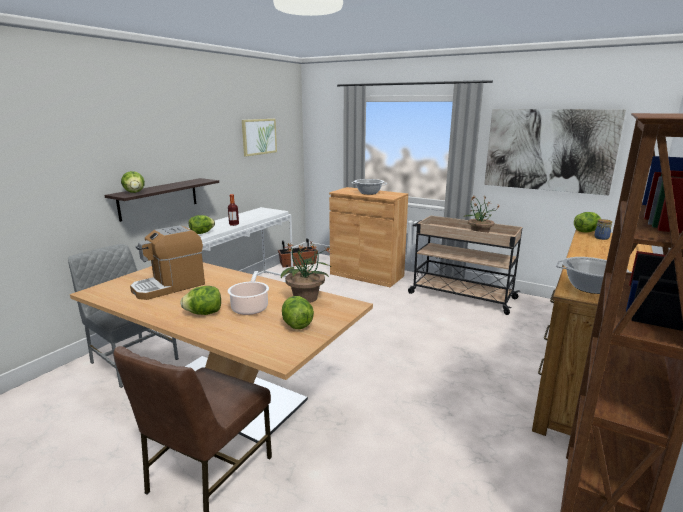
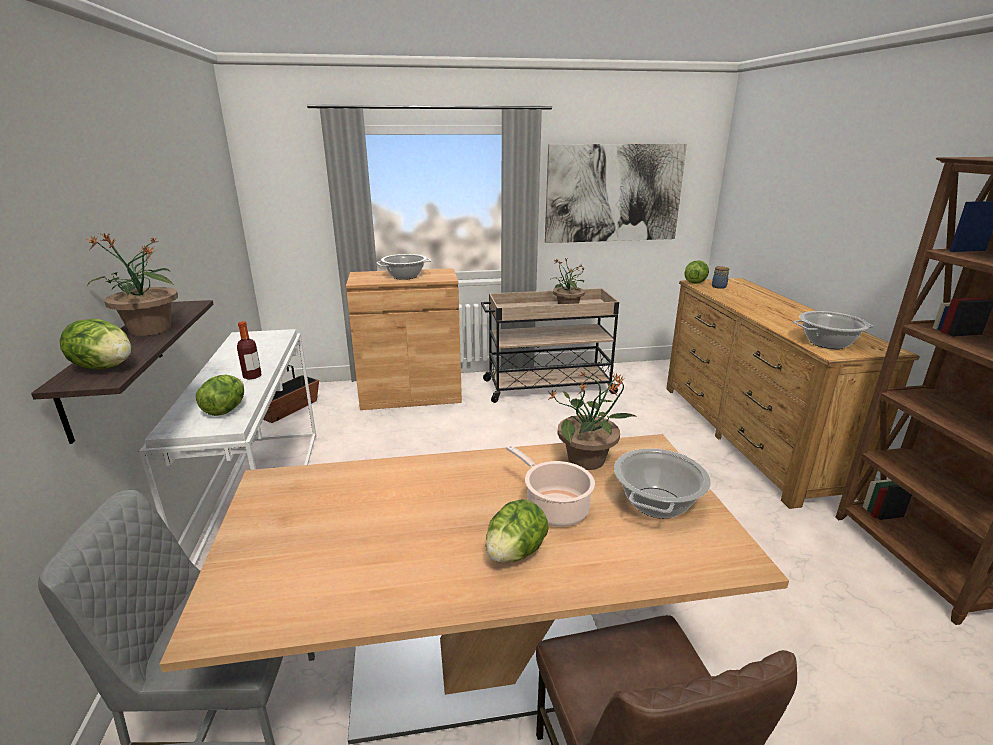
camera: 40 degrees left, 5 degrees up
(169, 286) = (355, 535): coffee machine -> none
(174, 185) = (150, 330): none -> potted plant
(259, 136) = (201, 204): picture -> none
(297, 324) = (657, 503): lettuce -> cooking pot

